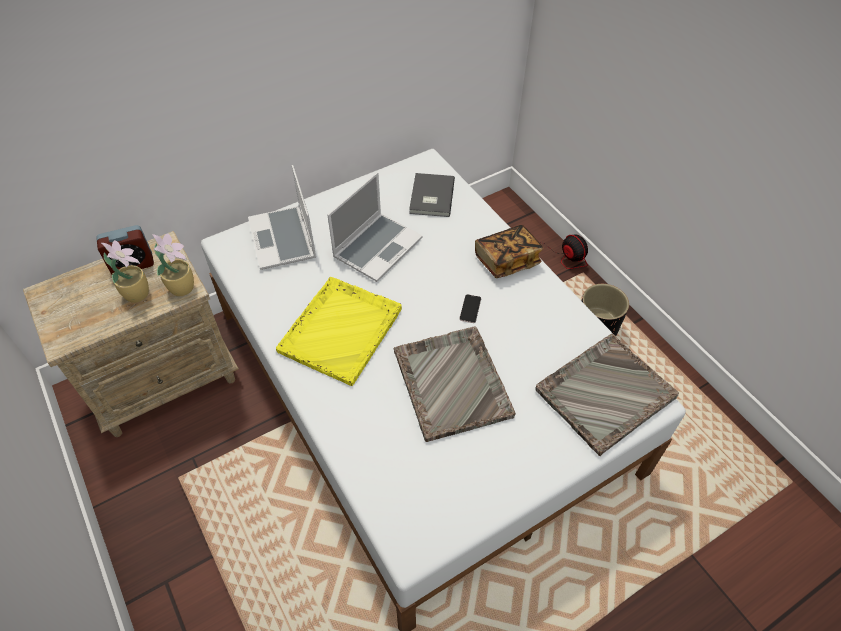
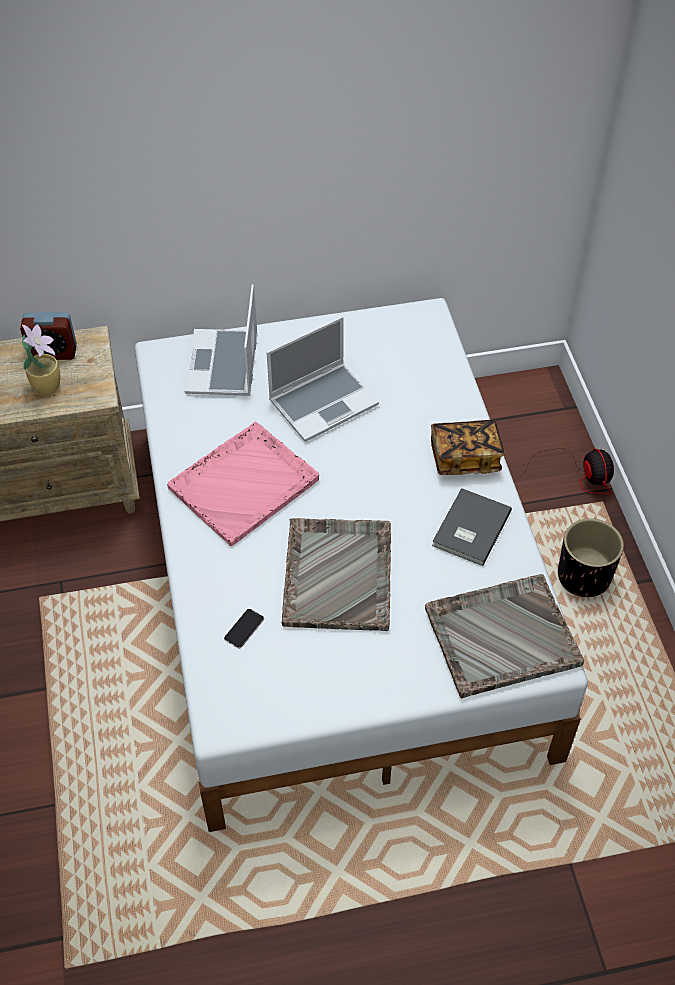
camera: 20 degrees right, 0 degrees up
(182, 287) = (95, 391): potted plant -> none
(341, 329) = (245, 483): yellow tray -> pink tray
(430, 197) = (411, 358): grey book -> grey book (469, 528)
(470, 309) = (396, 501): phone -> phone (244, 629)

